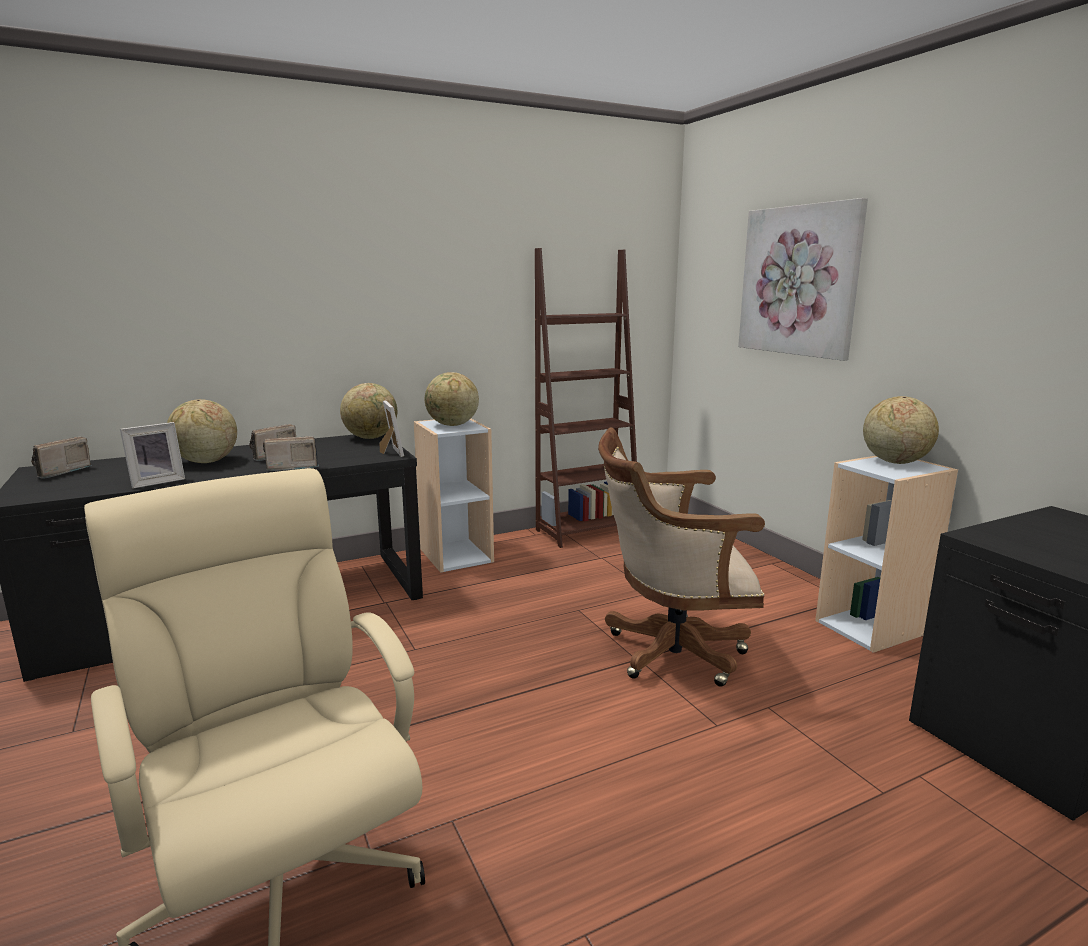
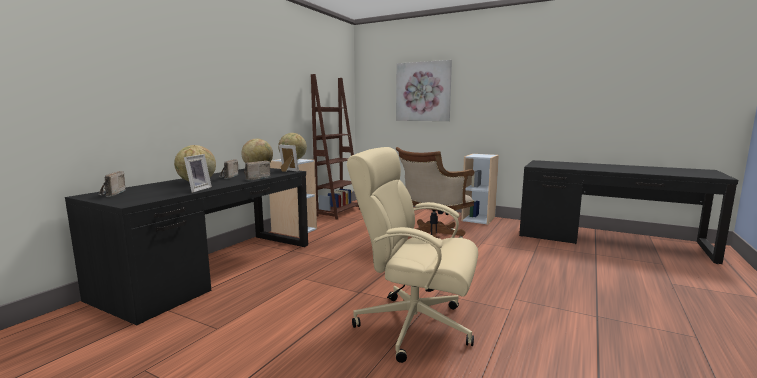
camera: 35 degrees left, 5 degrees down
(894, 462) = (479, 155): globe -> none

